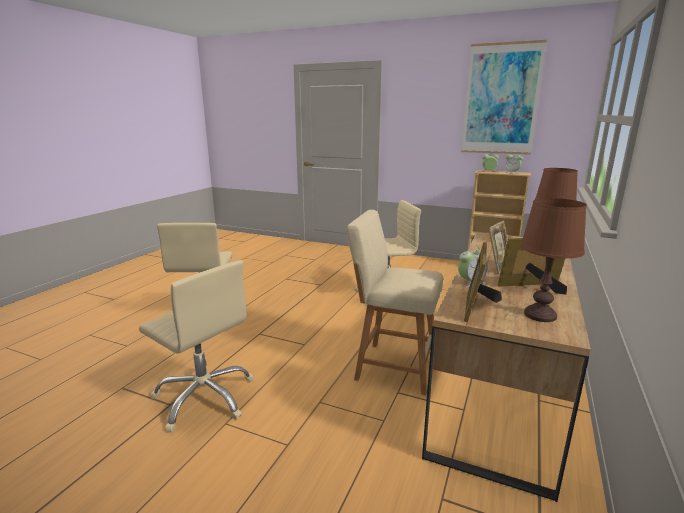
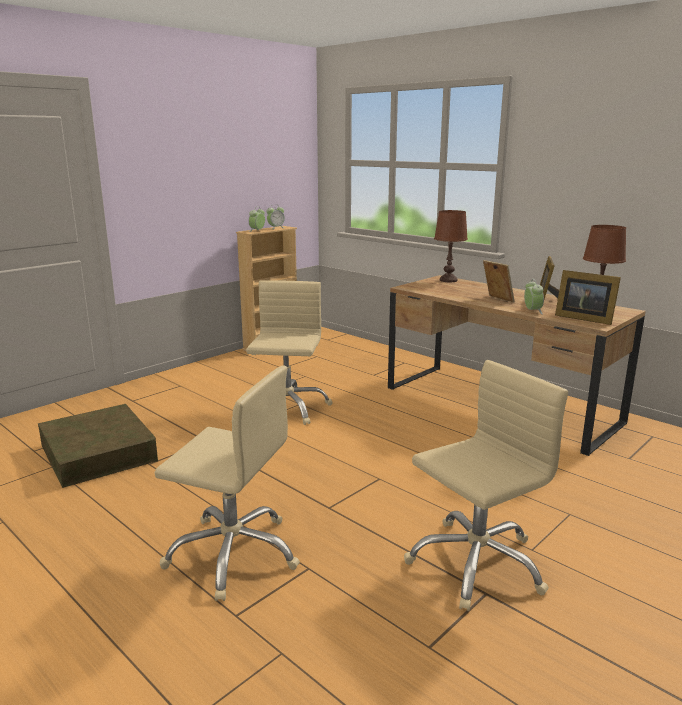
camera: 70 degrees left, 0 degrees up
(290, 266) = (98, 453): none -> brown storage box
(392, 366) = (451, 439): beige stool -> none
(501, 99) = (244, 143): picture -> none

